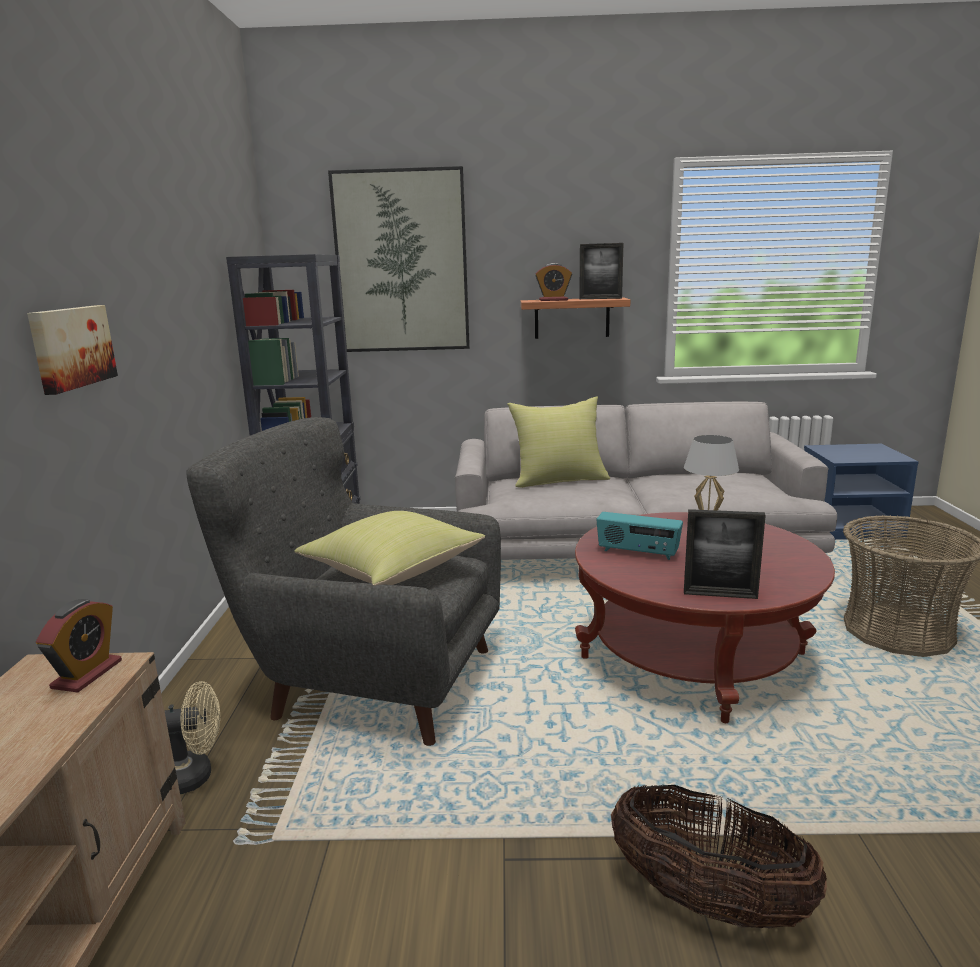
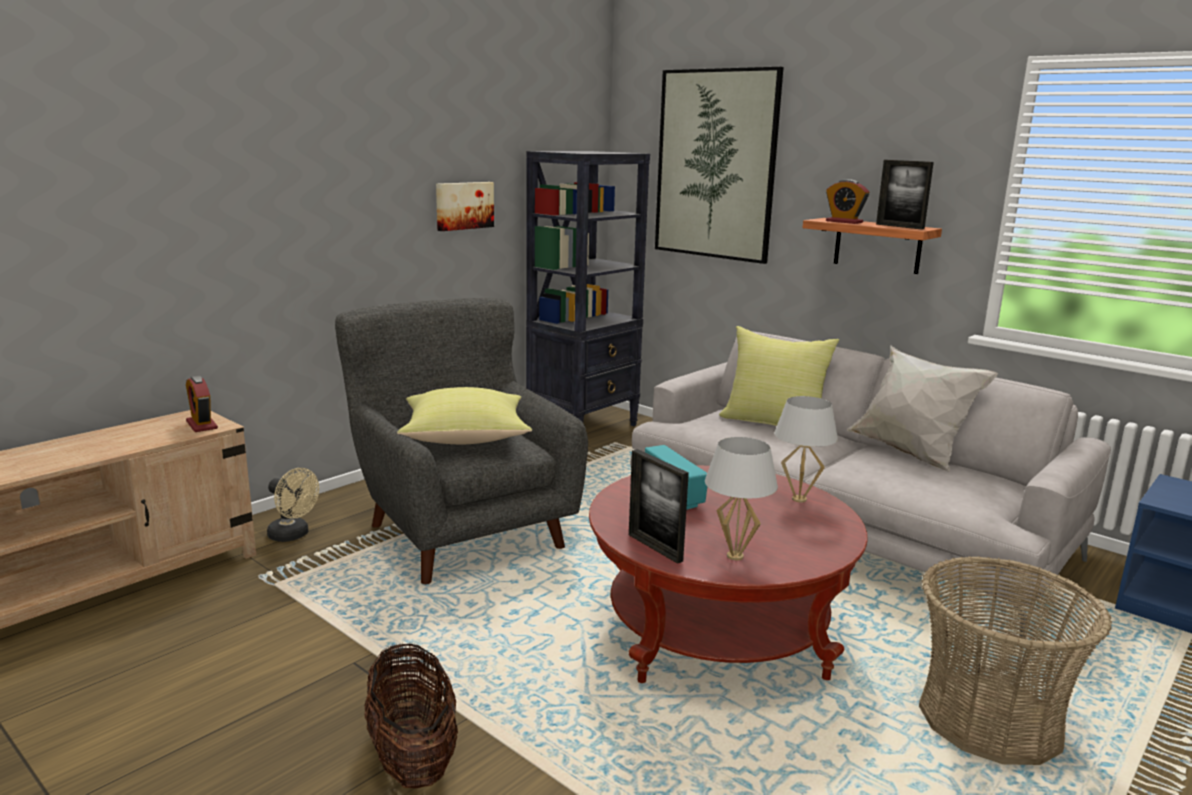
camera: 40 degrees right, 0 degrees up
(71, 347) = (299, 215): picture -> picture (463, 205)
(87, 674) = (201, 425): alarm clock -> alarm clock turned 90 degrees clockwise
(675, 474) = (910, 454): none -> white pillow
(770, 577) = (735, 556): none -> white table lamp

